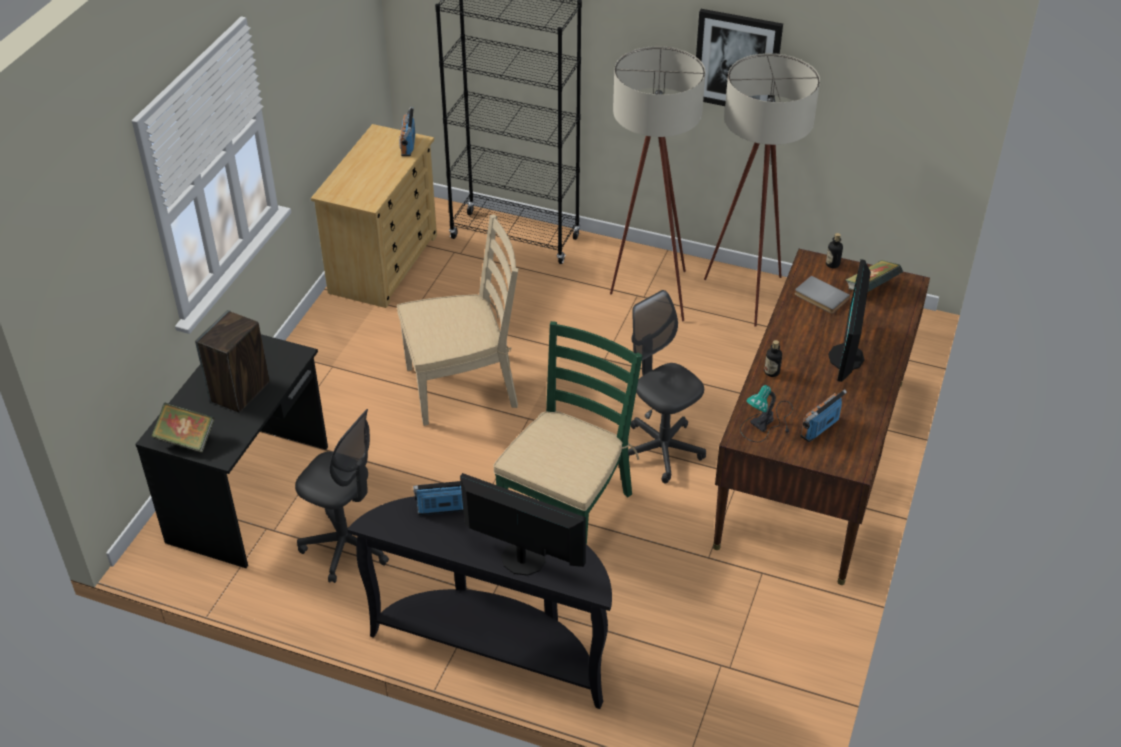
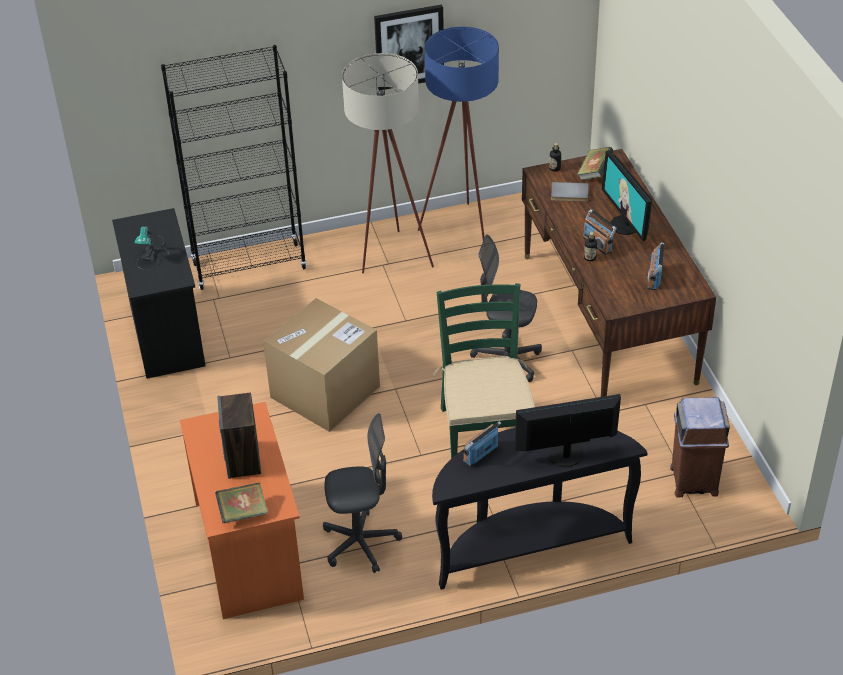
camera: 35 degrees left, 0 degrees up
(251, 493) = (250, 549): black desk -> orange desk
(384, 263) = (167, 334): beige dresser -> black dresser
(408, 145) = (161, 223): radio -> radio (597, 244)
(462, 386) = (325, 392): beige chair -> cardboard box
(733, 683) = (694, 480): none -> brown trash can
(747, 301) = (462, 231): beige floor lamp -> blue floor lamp
(767, 423) = (620, 291): table lamp -> table lamp (153, 254)

